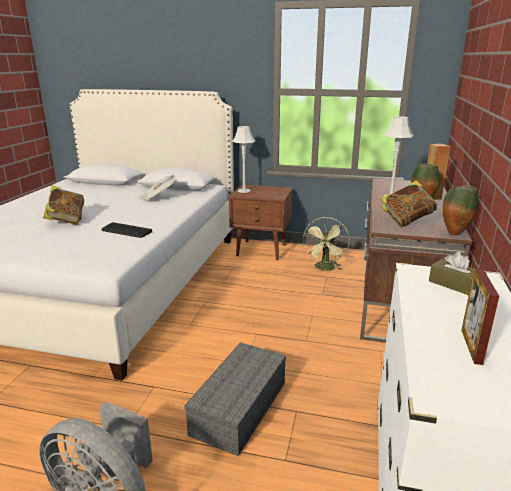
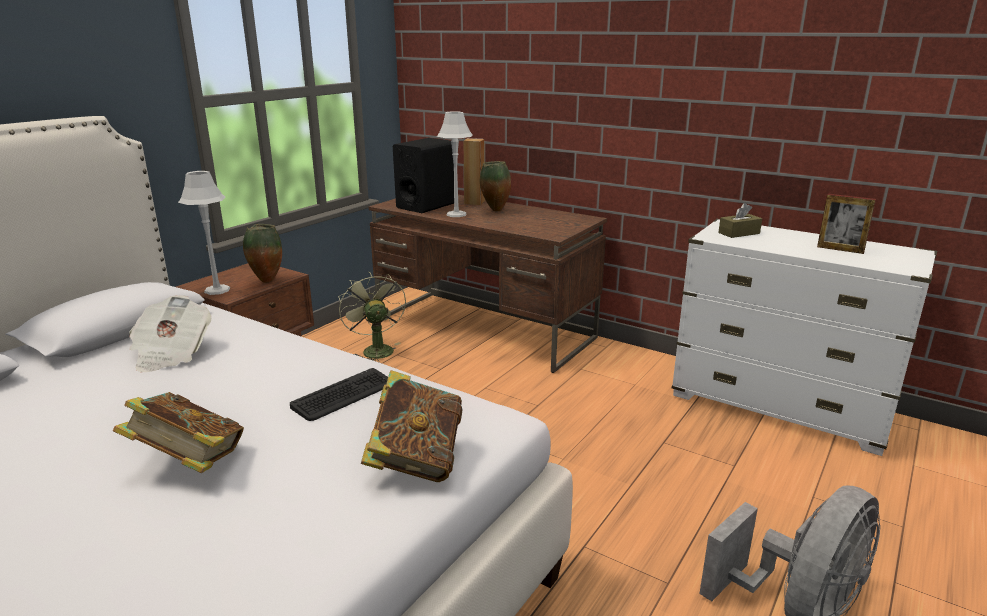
camera: 70 degrees left, 0 degrees up
(240, 409) = (651, 479): grey storage box -> none
(325, 268) = (375, 350): green fan -> green fan turned 150 degrees counterclockwise
(398, 188) = (426, 205): none -> black speaker
(406, 221) = (540, 225): book -> book (415, 461)
(454, 233) = (586, 218): vase -> vase (266, 281)

